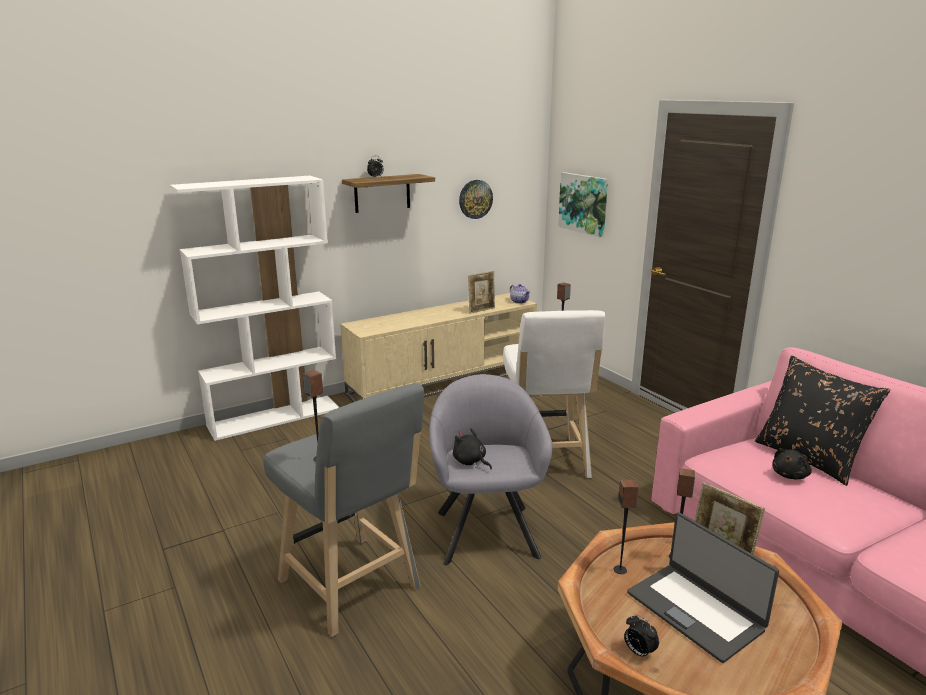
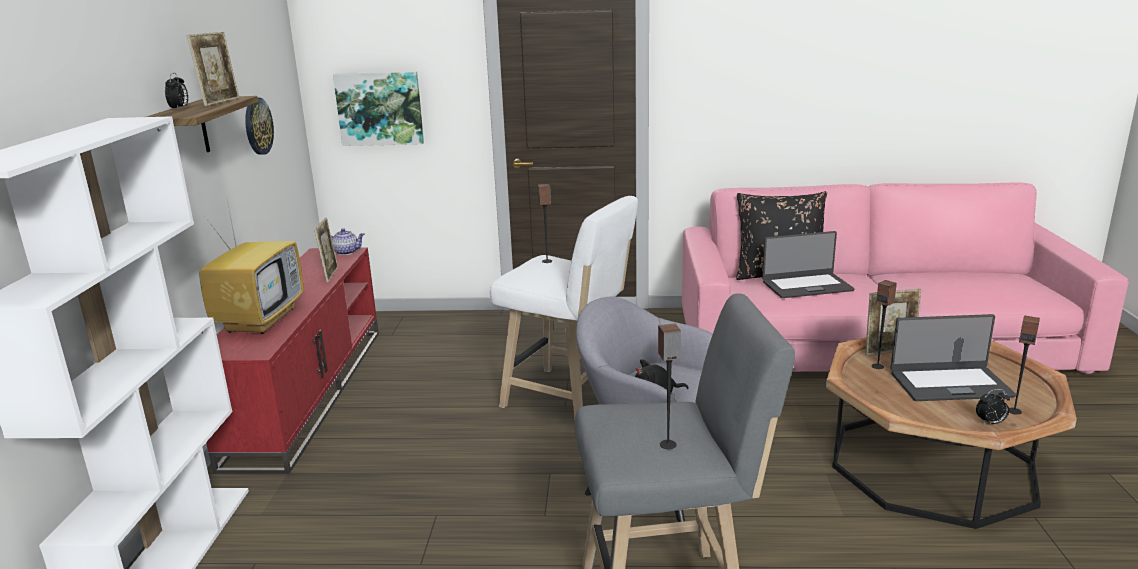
camera: 55 degrees left, 0 degrees up
(402, 318) = (260, 319): none -> television
(403, 177) = (220, 102): none -> picture frame
(444, 381) = (308, 392): beige tv stand -> red tv stand
(620, 570) = (880, 393): speaker -> speaker (1014, 411)
(790, 475) = (806, 286): black plush toy -> laptop

